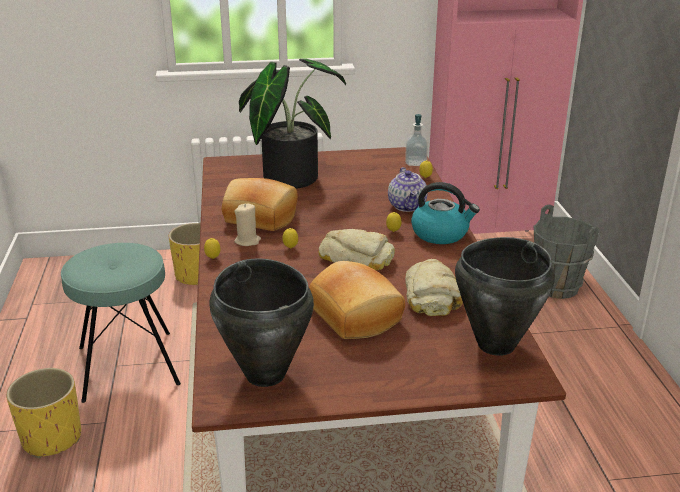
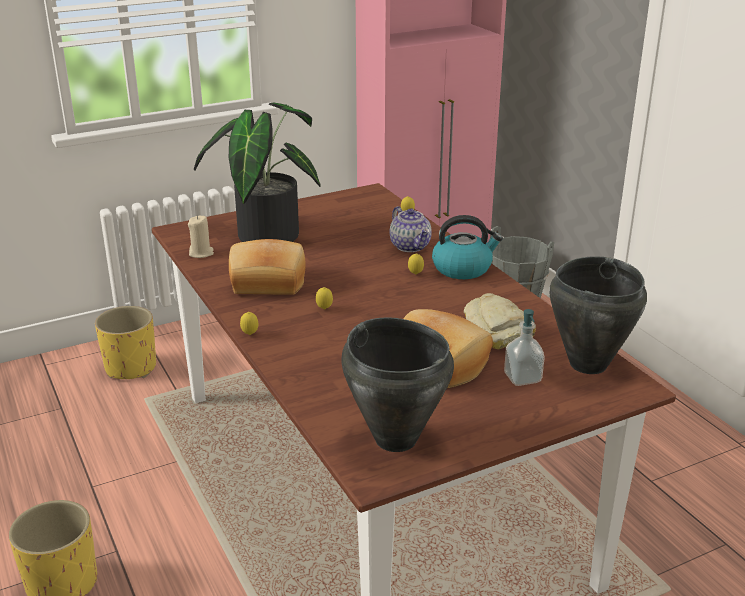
camera: 20 degrees left, 0 degrees up
(128, 365) = (107, 483): turquoise stool -> none
(247, 241) = (273, 309): beige candle -> beige candle (201, 253)
(357, 257) = (399, 306): bread -> none
(415, 163) = (386, 201): soap dispenser -> soap dispenser (522, 378)

